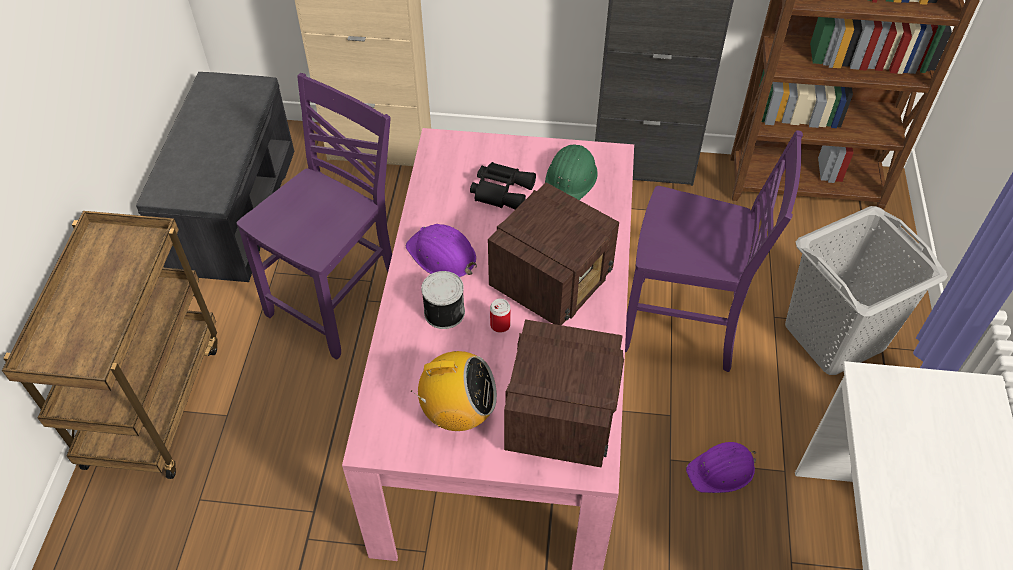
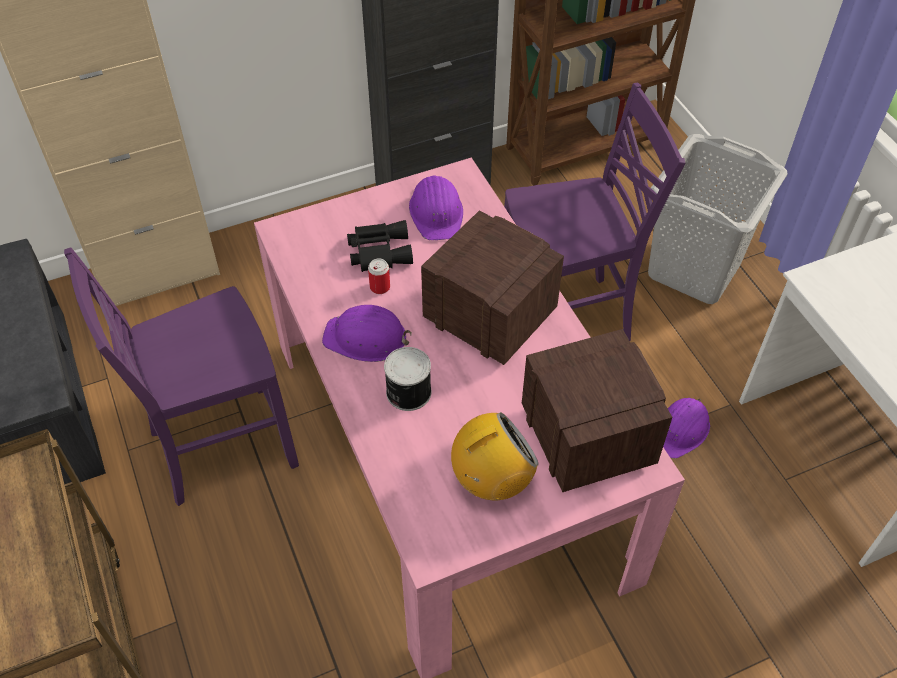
camera: 30 degrees left, 0 degrees up
(339, 301) = (219, 447): purple chair -> purple chair turned 120 degrees counterclockwise
(500, 325) = (470, 379): can -> can (380, 287)
(553, 280) = (488, 314): radio -> radio turned 60 degrees counterclockwise
(570, 179) = (437, 213): green hard hat -> purple hard hat

